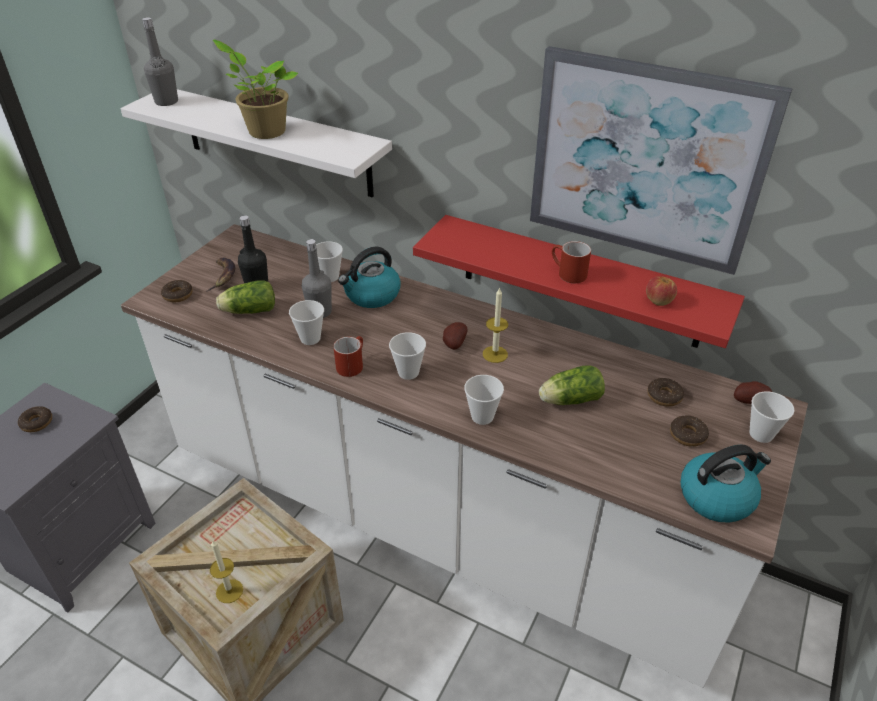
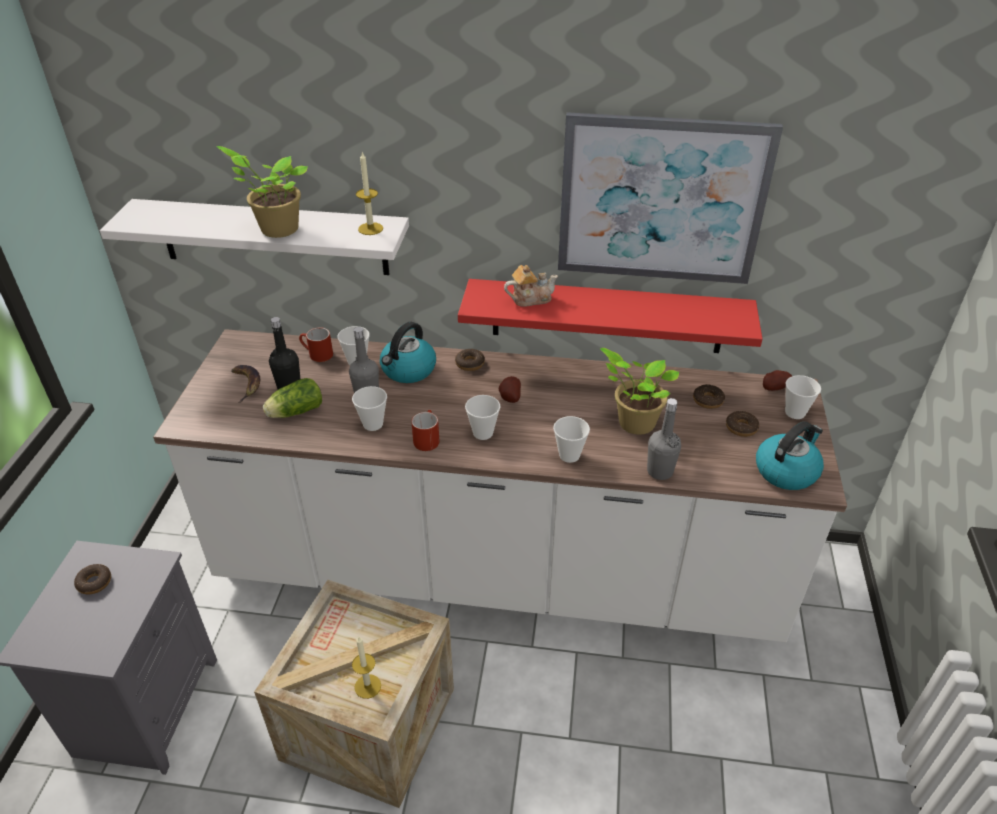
camera: 20 degrees left, 0 degrees up
(166, 102) = (147, 215): grey bottle -> grey bottle (660, 471)
(178, 295) = (210, 413): donut -> donut (470, 363)
(494, 245) = (530, 299): none -> teapot
(495, 354) = (550, 398): candle -> candle (370, 228)
(567, 273) = (607, 311): red mug -> red mug (316, 354)
(568, 400) = (633, 422): lettuce -> potted plant
(658, 300) = (693, 318): apple -> none

